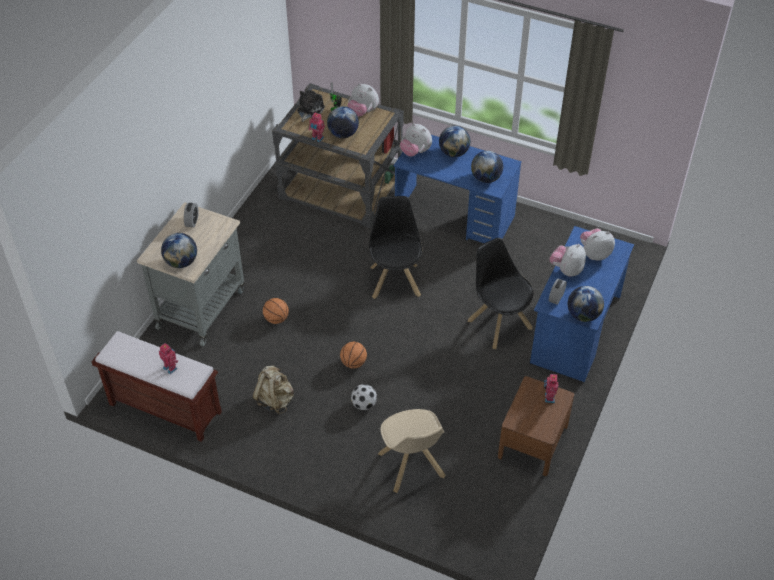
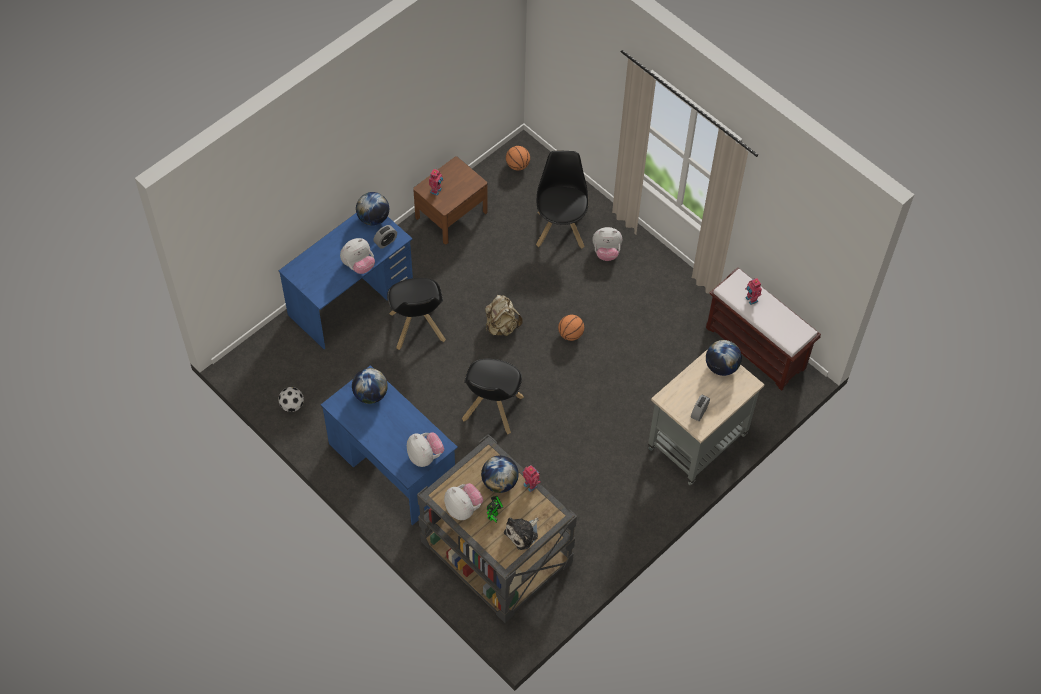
camera: 160 degrees left, 10 degrees up
(275, 400) = (654, 322): beige backpack -> beige backpack (501, 326)
(276, 319) = (626, 405): basketball -> basketball (517, 165)
(364, 404) = (578, 292): football -> football (292, 405)
(412, 467) = (560, 228): beige chair -> black chair
(453, 153) = (385, 440): globe -> none
(594, 253) = (322, 273): plush toy -> plush toy (606, 252)

